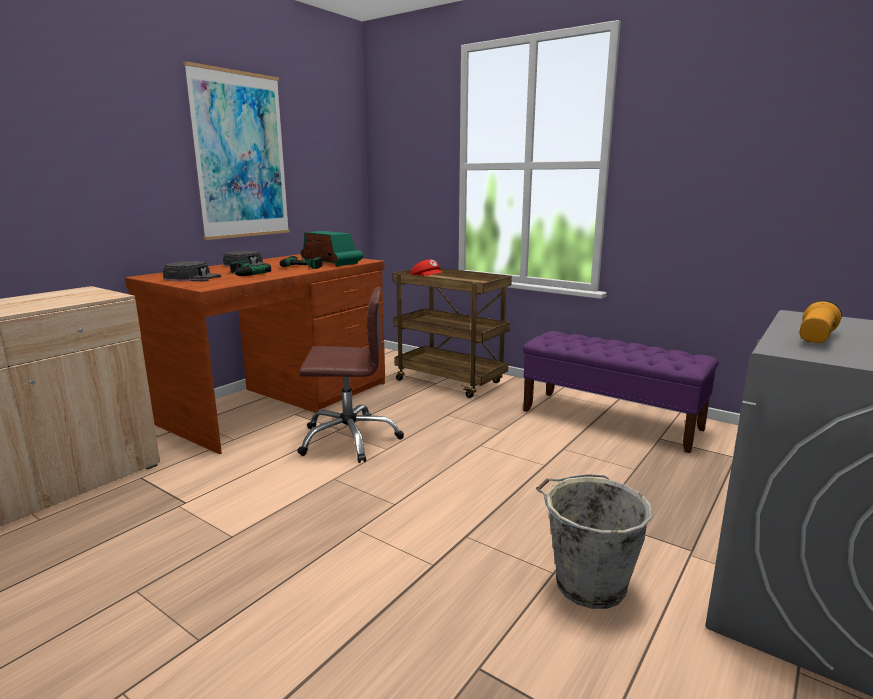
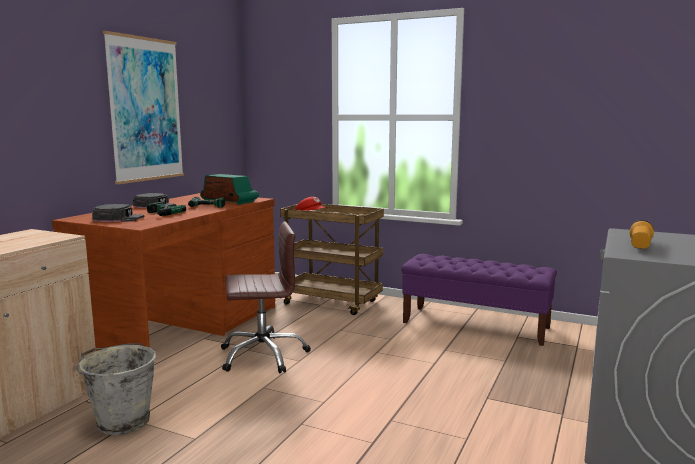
camera: 10 degrees left, 5 degrees down
(587, 583) = (494, 443): grey bucket -> grey bucket (122, 421)

